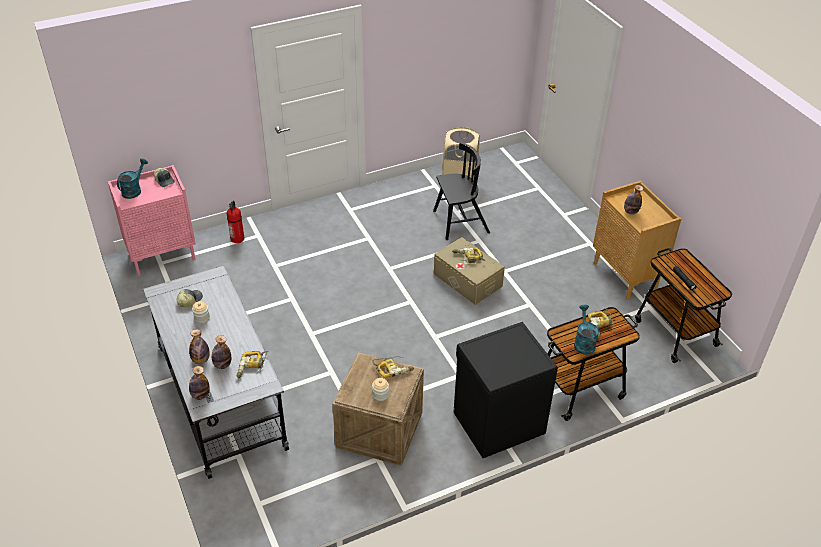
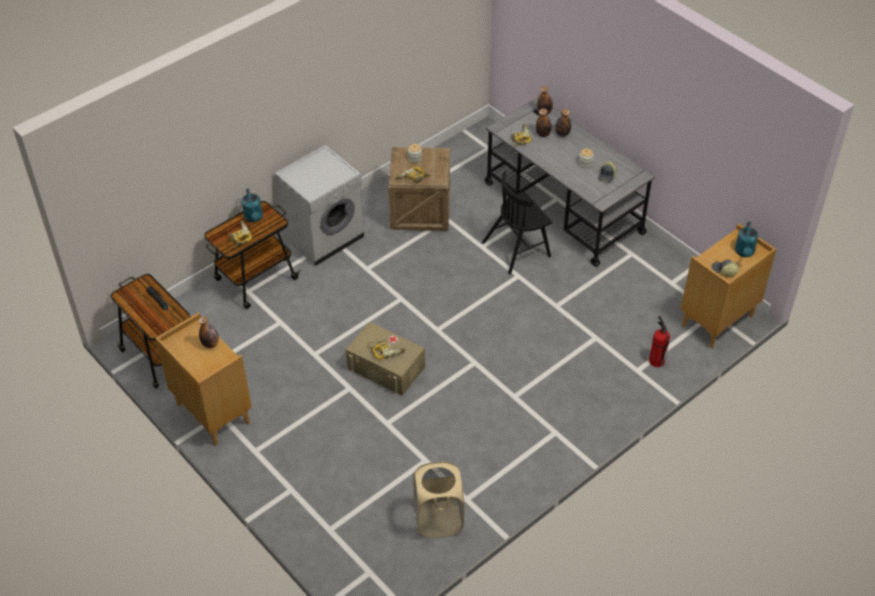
camera: 165 degrees right, 5 degrees up
(163, 256) = (717, 321): pink cabinet -> brown cabinet
(457, 222) = (419, 445): black chair -> black chair (519, 247)
(497, 422) = (324, 237): black washing machine -> white washing machine

